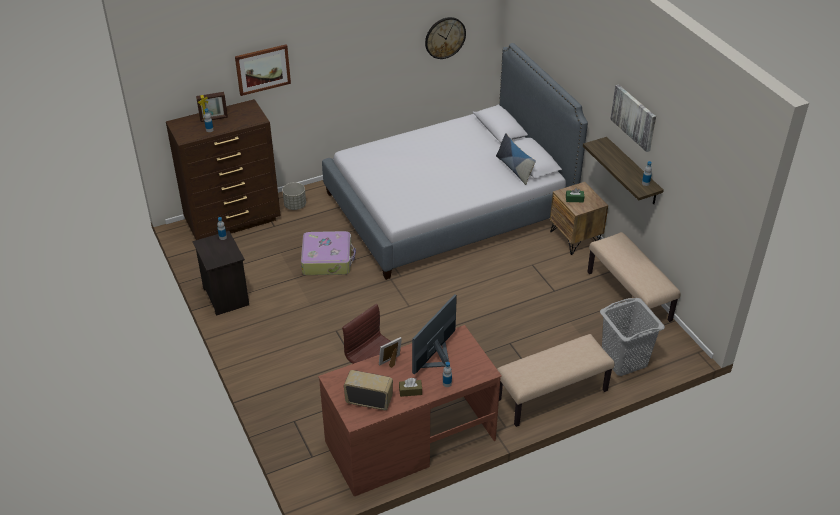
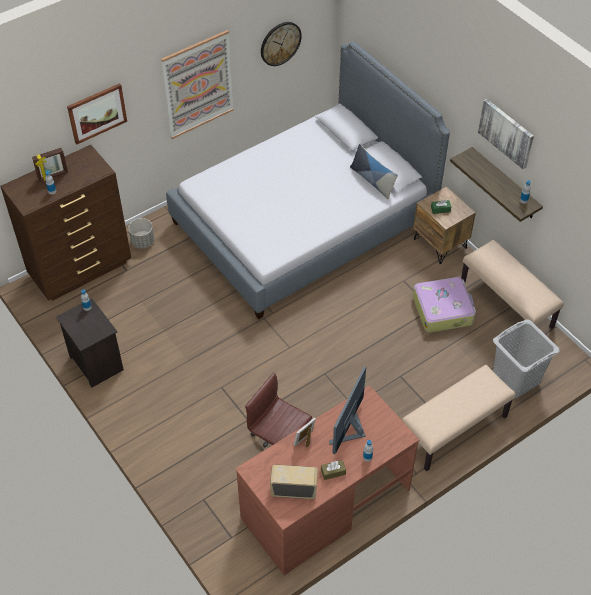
camera: 10 degrees left, 10 degrees up
(327, 259) = (192, 303): suitcase -> suitcase (443, 310)
(362, 62) = (198, 85): none -> picture

